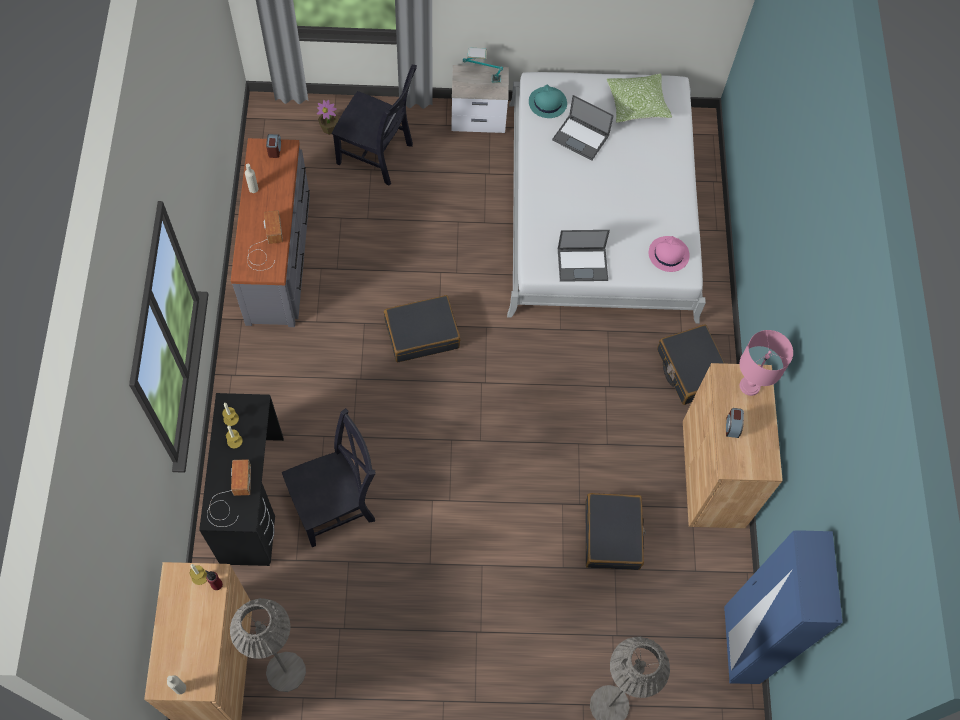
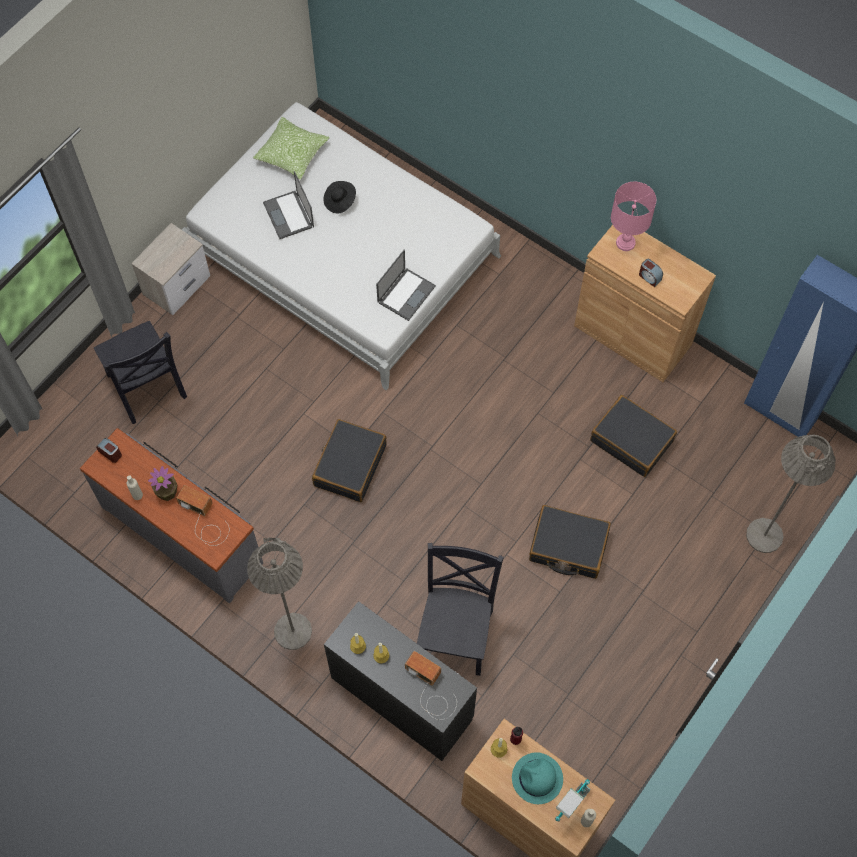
camera: 50 degrees left, 0 degrees up
(286, 672) = (574, 763): grey floor lamp -> grey floor lamp (293, 631)
(329, 128) = (85, 410): potted plant -> potted plant (167, 492)
(377, 156) = (147, 389): black chair -> black chair turned 90 degrees clockwise
(482, 78) = (164, 249): table lamp -> table lamp (570, 805)
(547, 103) = (233, 217): turquoise hat -> turquoise hat (537, 779)
(581, 138) = (289, 215): laptop -> laptop turned 90 degrees clockwise
(624, 164) = (339, 201): none -> black hat
(668, 254) = (446, 228): pink hat -> none
(691, 369) = (535, 289): black suitcase -> black suitcase (568, 546)

